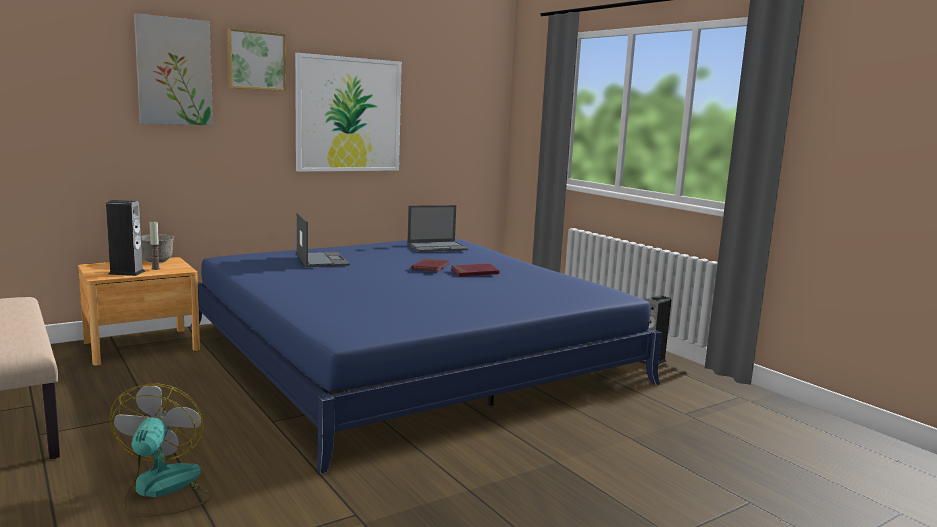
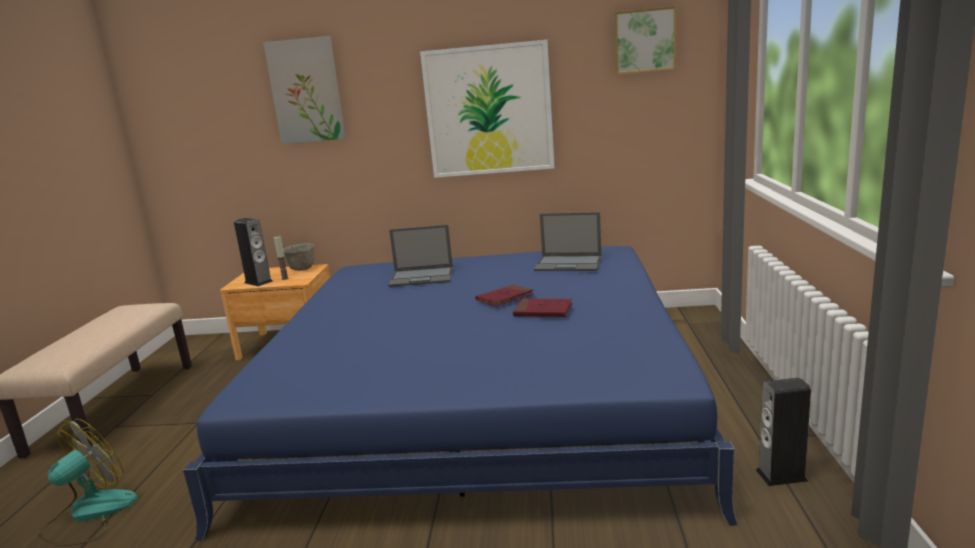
camera: 40 degrees right, 5 degrees up
(256, 60) = (381, 67): picture -> picture (644, 41)
(322, 260) = (422, 277): laptop -> laptop turned 75 degrees clockwise

